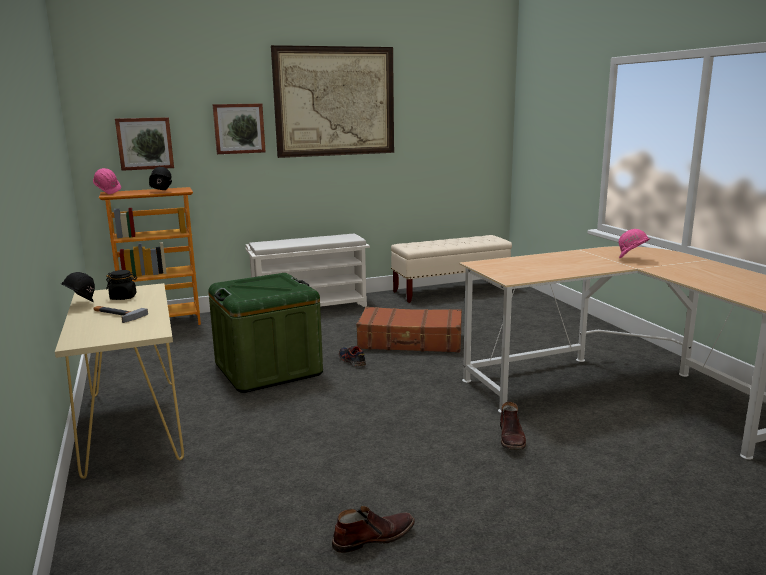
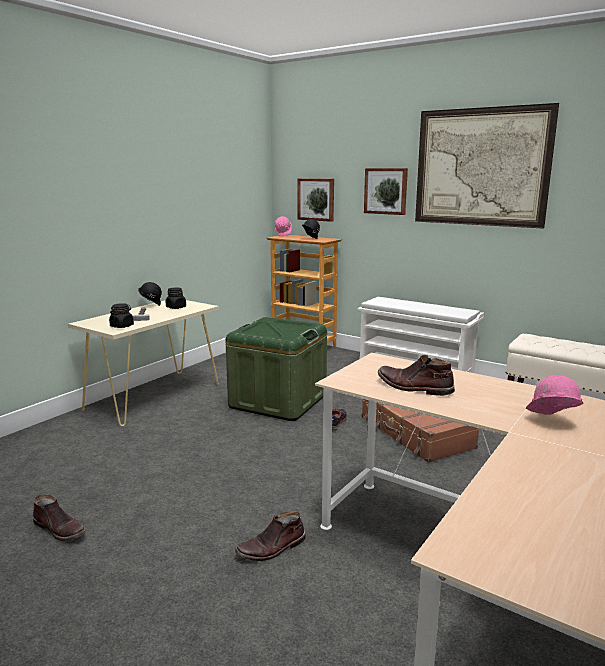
camera: 55 degrees right, 0 degrees up
(143, 328) = (122, 326): none -> black jar
(547, 268) = (414, 387): none -> brown boot

